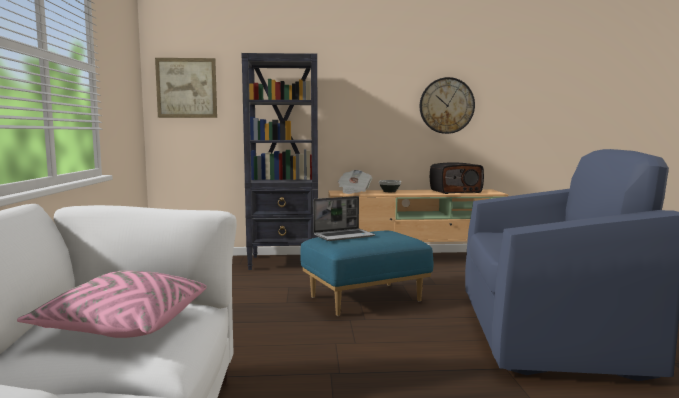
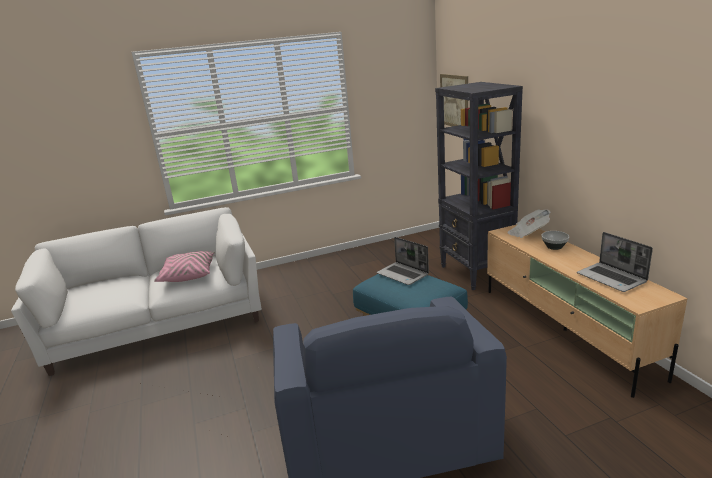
camera: 75 degrees right, 15 degrees up
(446, 105) = (649, 159): wall clock -> none
(455, 191) = (612, 278): radio -> laptop

